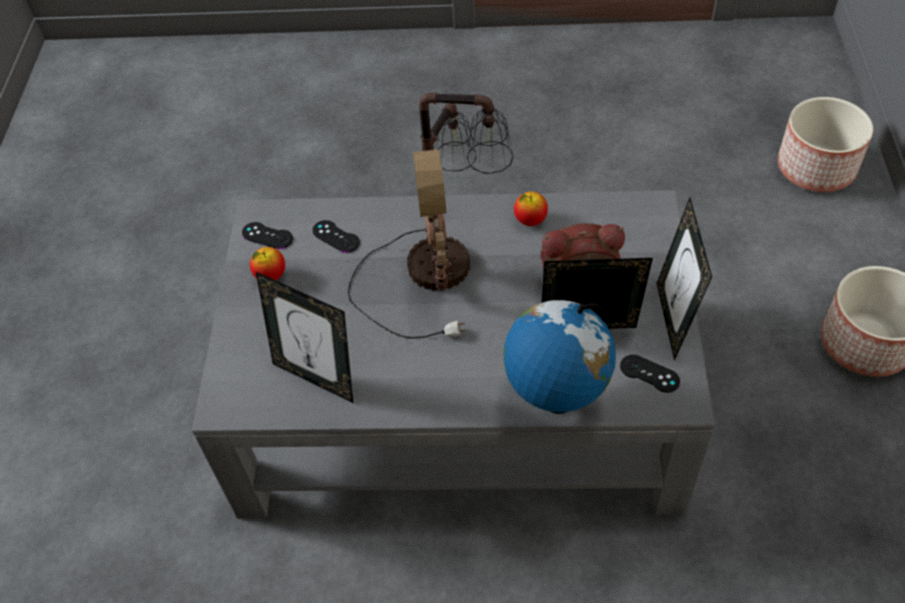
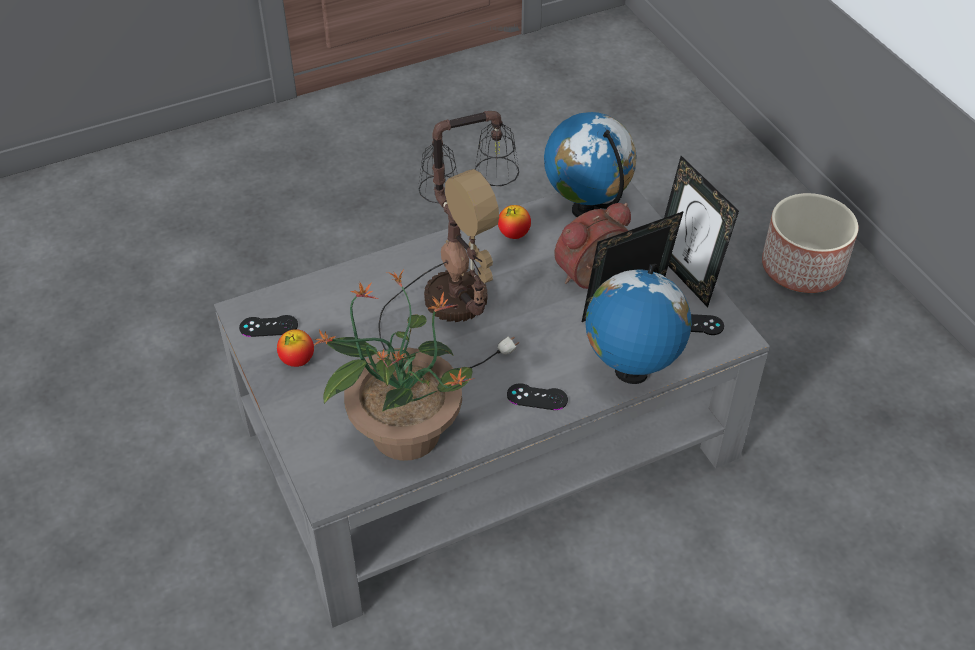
camera: 30 degrees left, 5 degrees down
(317, 377) = (404, 431): picture frame -> potted plant
(336, 236) = (339, 305): black game controller -> black game controller (537, 397)
(615, 217) = (586, 209): none -> globe
(817, 168) = (684, 137): planter -> none

